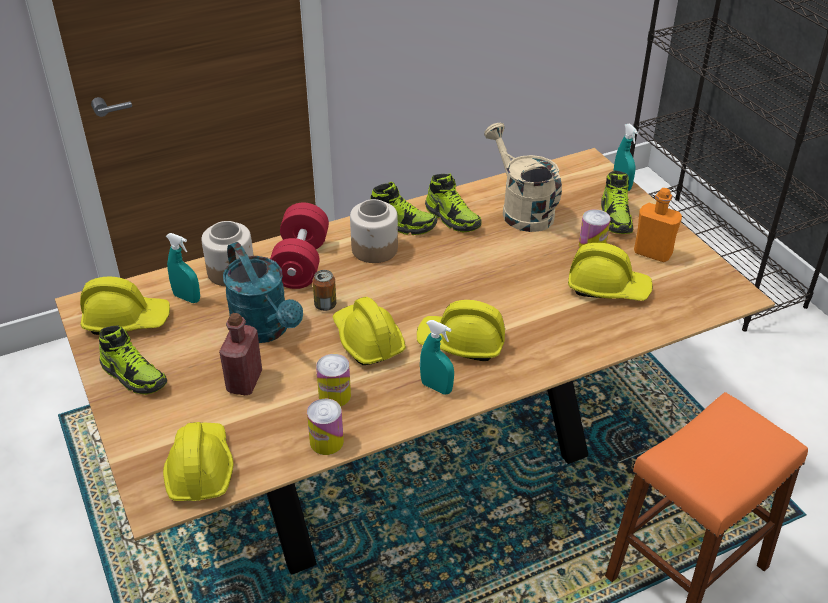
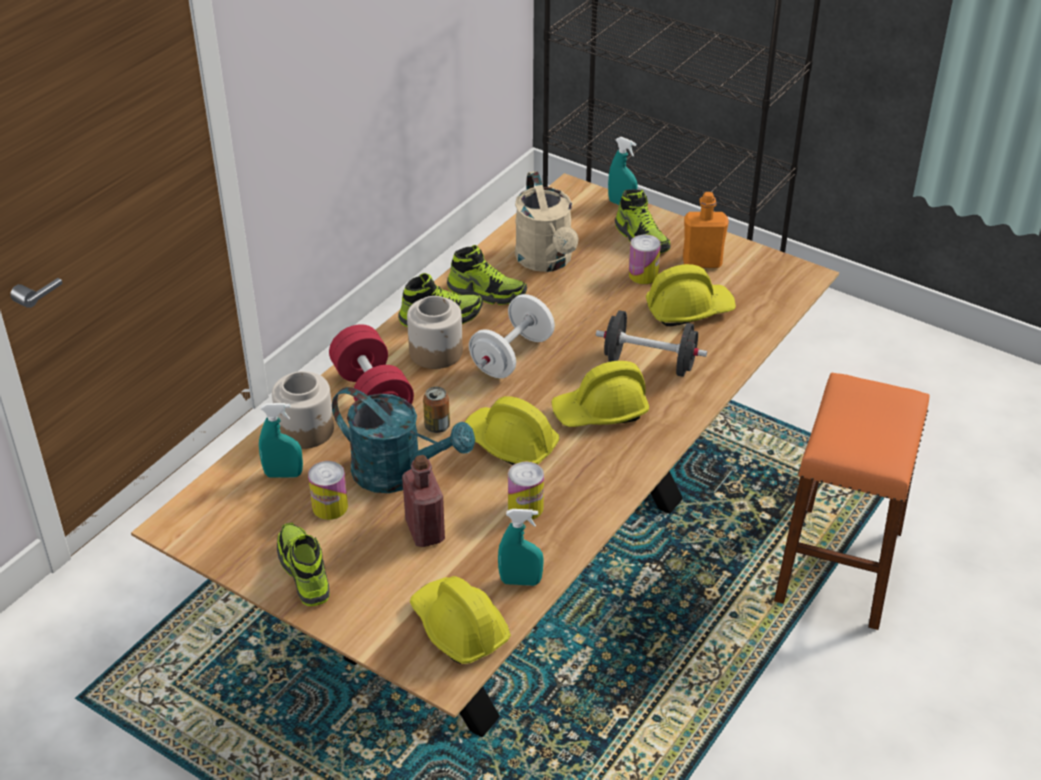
camera: 30 degrees left, 0 degrees up
(126, 320) = (239, 522): yellow hard hat -> none
(134, 375) = (303, 572): shoe -> shoe turned 120 degrees counterclockwise
(326, 442) = (556, 552): can -> can (330, 507)
(429, 273) = (512, 356): none -> white dumbbell
(436, 387) = (613, 462): turquoise spray bottle -> turquoise spray bottle (520, 581)
(521, 210) = (547, 261): beige watering can -> beige watering can turned 135 degrees counterclockwise
(536, 319) = (649, 364): none -> black dumbbell

